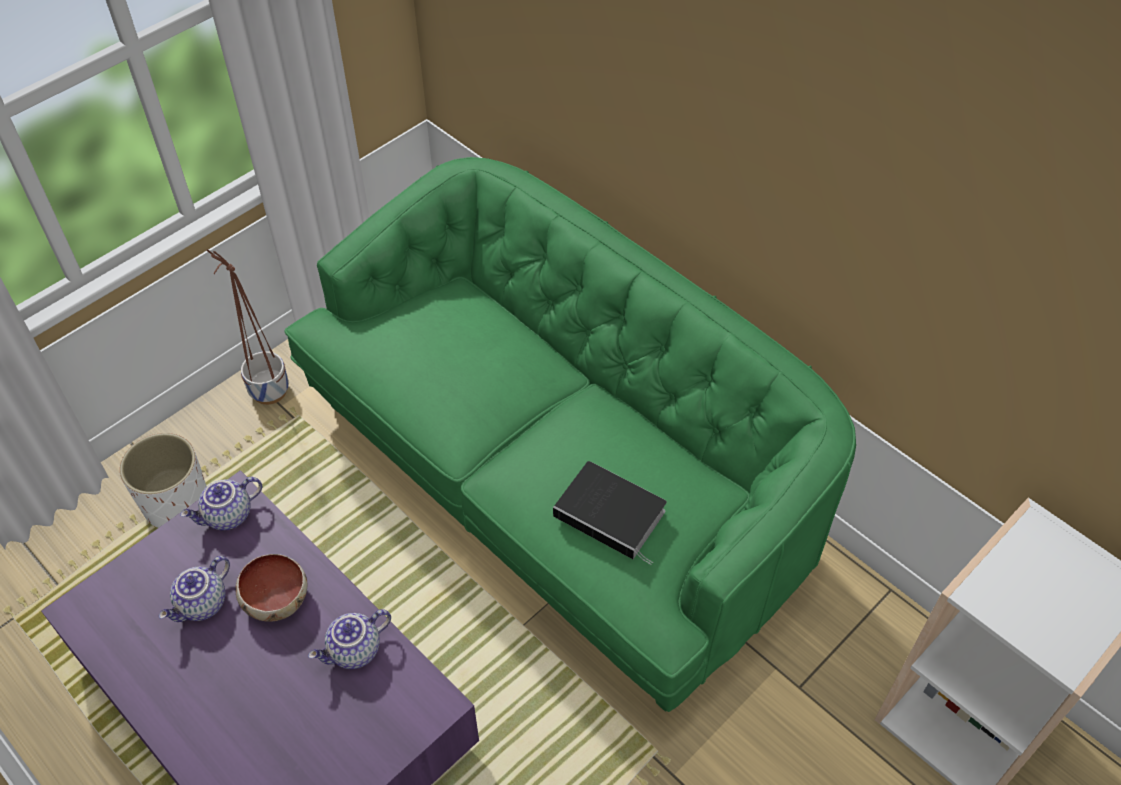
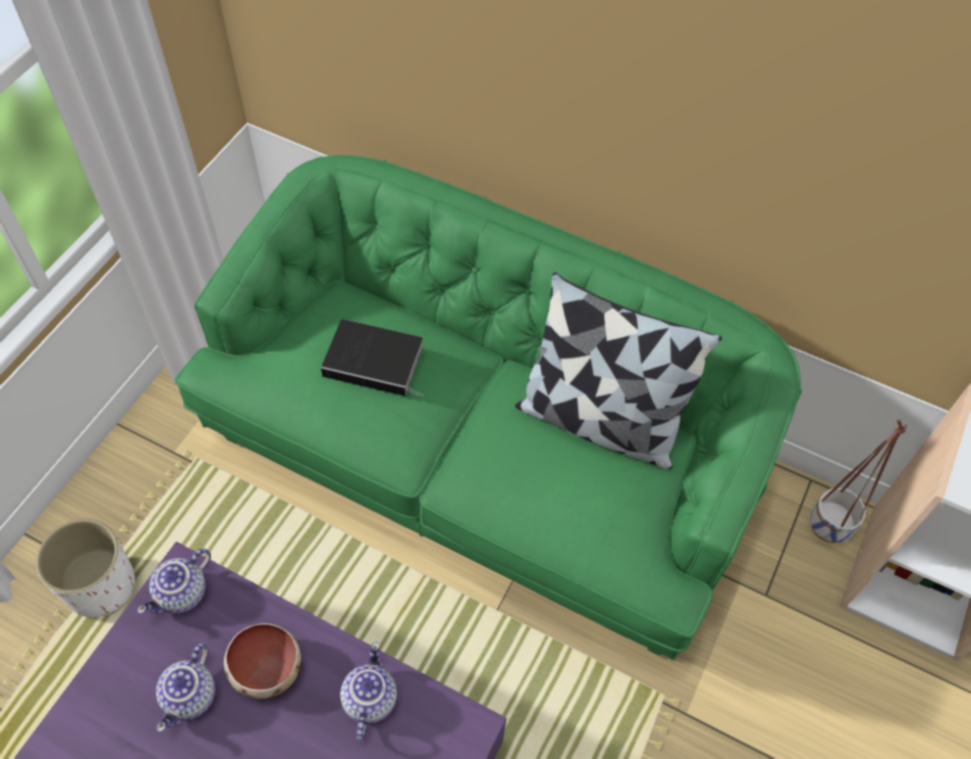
camera: 20 degrees left, 5 degrees up
(269, 391) = (156, 440): planter -> planter (829, 526)
(355, 651) = (368, 699): teapot -> teapot turned 150 degrees clockwise
(613, 514) = (584, 491): book -> book (376, 361)
(656, 456) = (599, 420): none -> pillow

